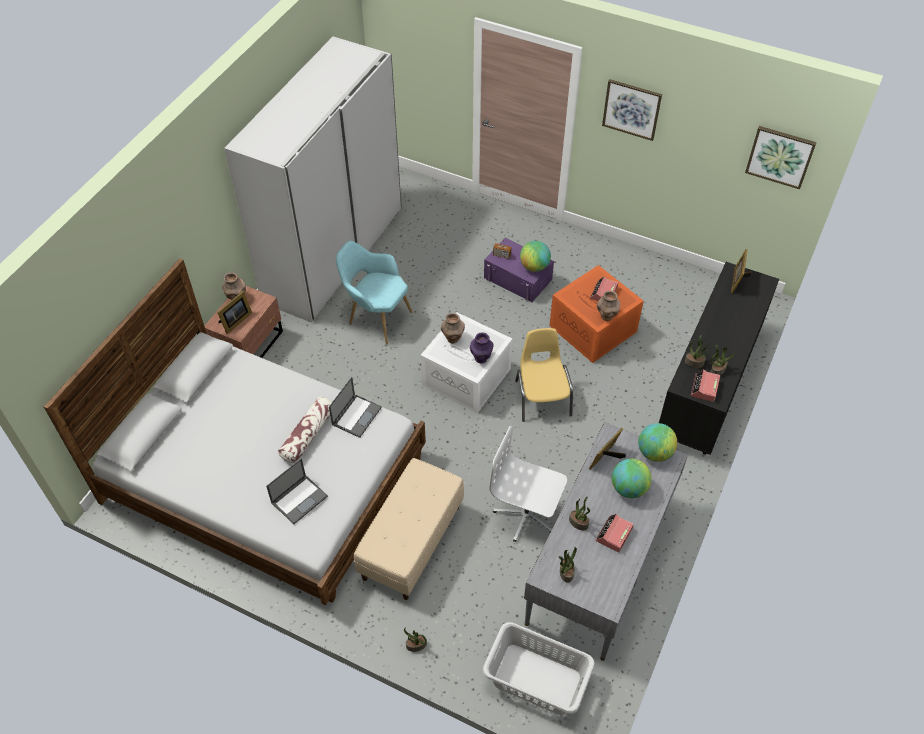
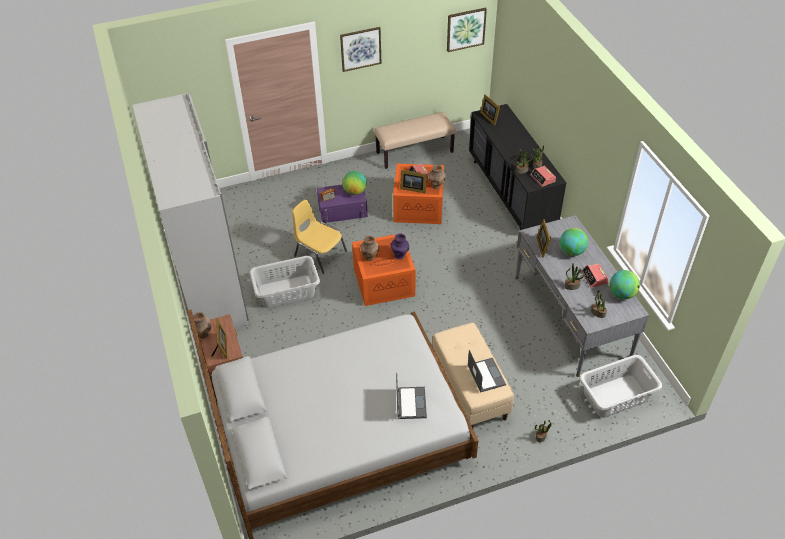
camera: 45 degrees left, 5 degrees down
(308, 435) = (366, 367): pillow -> none
(357, 415) = (379, 334): laptop -> laptop (486, 374)
(376, 318) = (286, 291): turquoise armchair -> grey laundry basket
(468, 377) = (384, 281): white storage box -> orange storage box
(526, 515) = (508, 325): white office chair -> none
(542, 397) = (438, 261): yellow chair -> yellow chair (319, 253)
(580, 302) = (412, 188): none -> picture frame
(654, 452) = (560, 226): globe -> globe (622, 294)
(661, 270) = (414, 152): none -> beige bench

